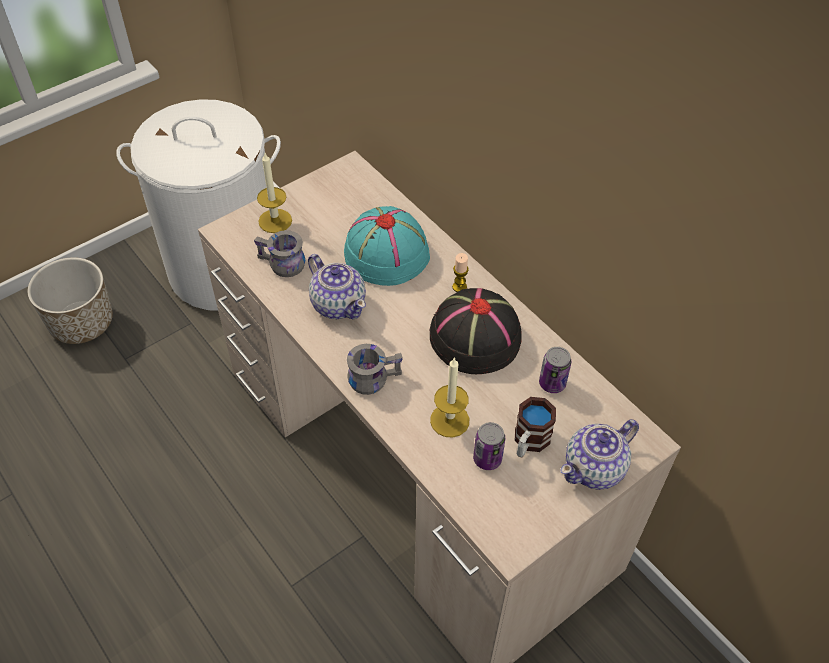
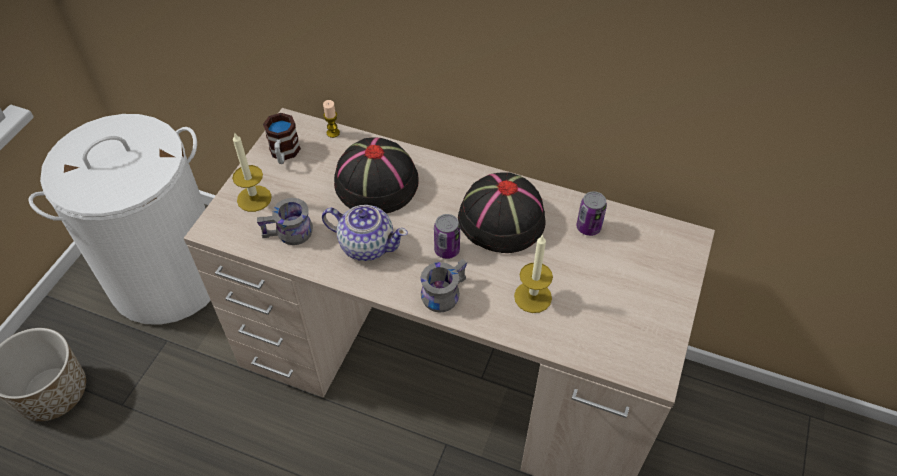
camera: 30 degrees left, 0 degrees up
(386, 253) = (375, 183): turquoise hat -> black hat
(459, 287) = (458, 184): candle -> candle (333, 133)
(487, 459) = (585, 313): can -> can (447, 250)
(529, 442) = (606, 283): mug -> mug (284, 154)
(595, 468) = (669, 278): teapot -> none

